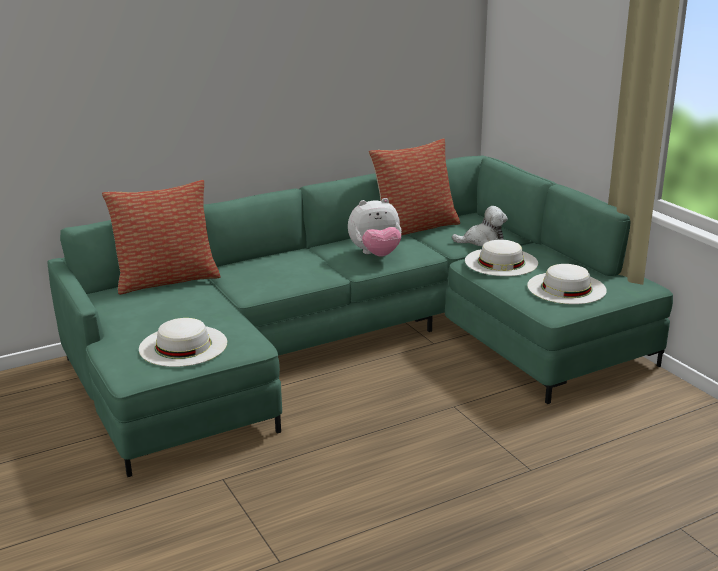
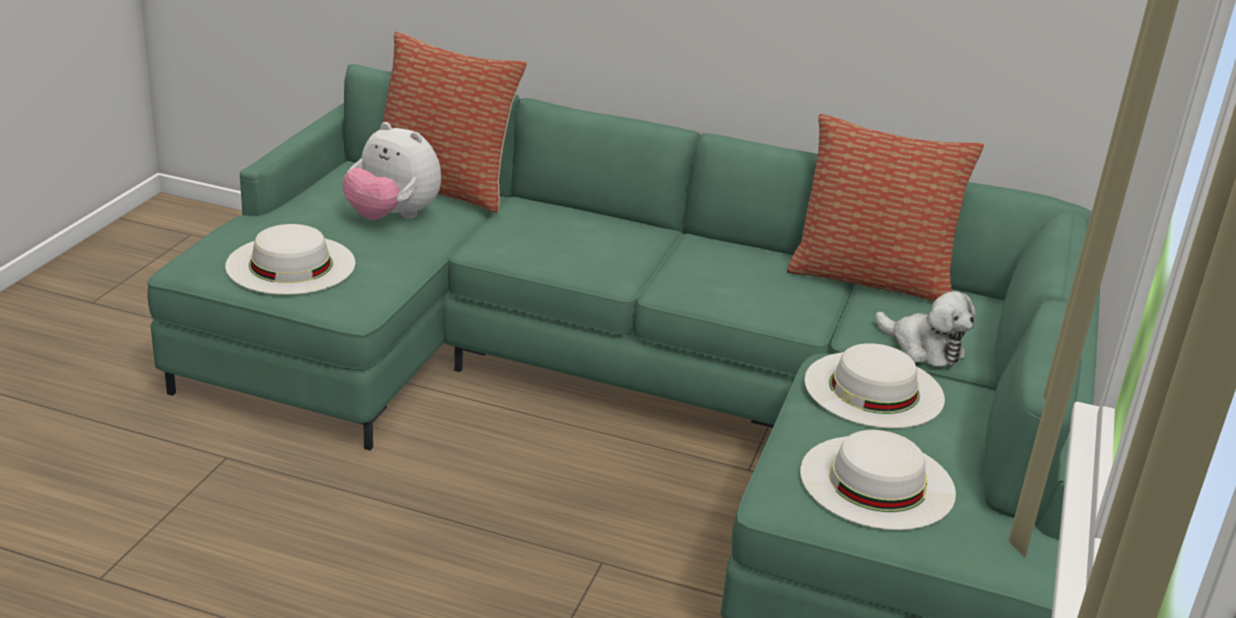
camera: 45 degrees right, 5 degrees up
(376, 254) = (730, 284): plush toy -> plush toy (392, 217)

